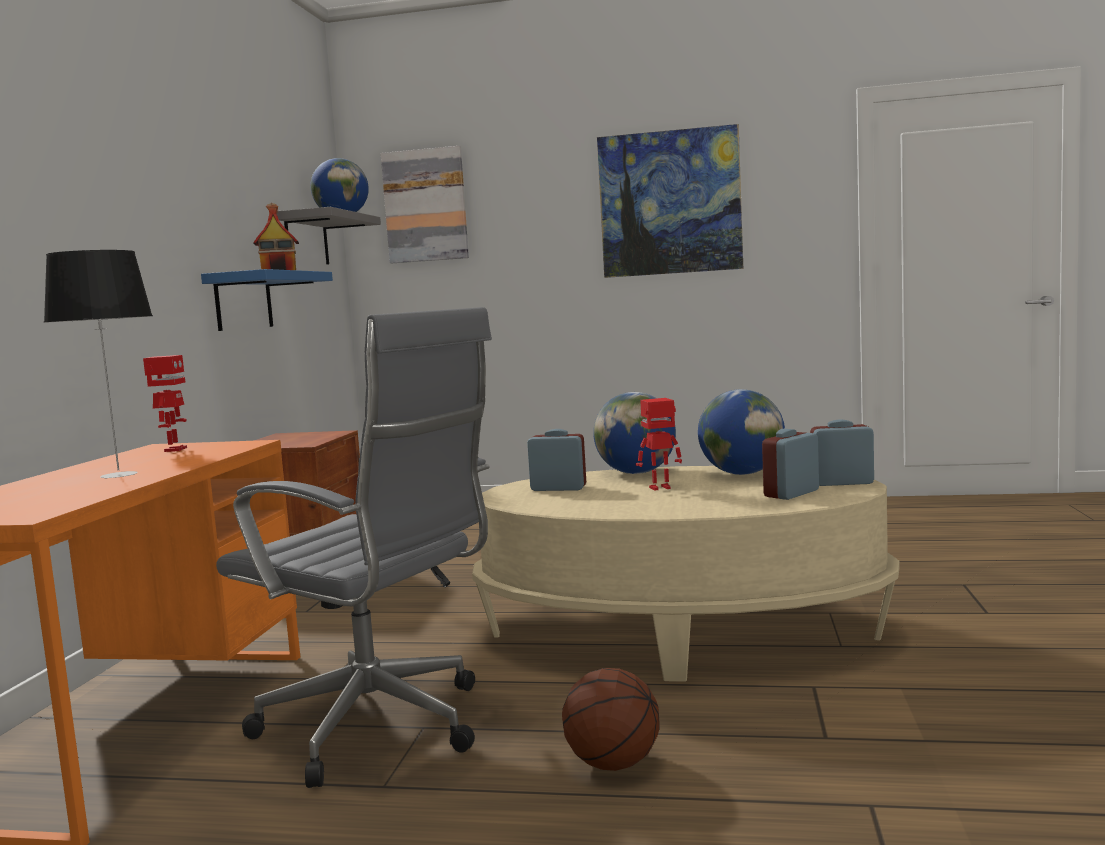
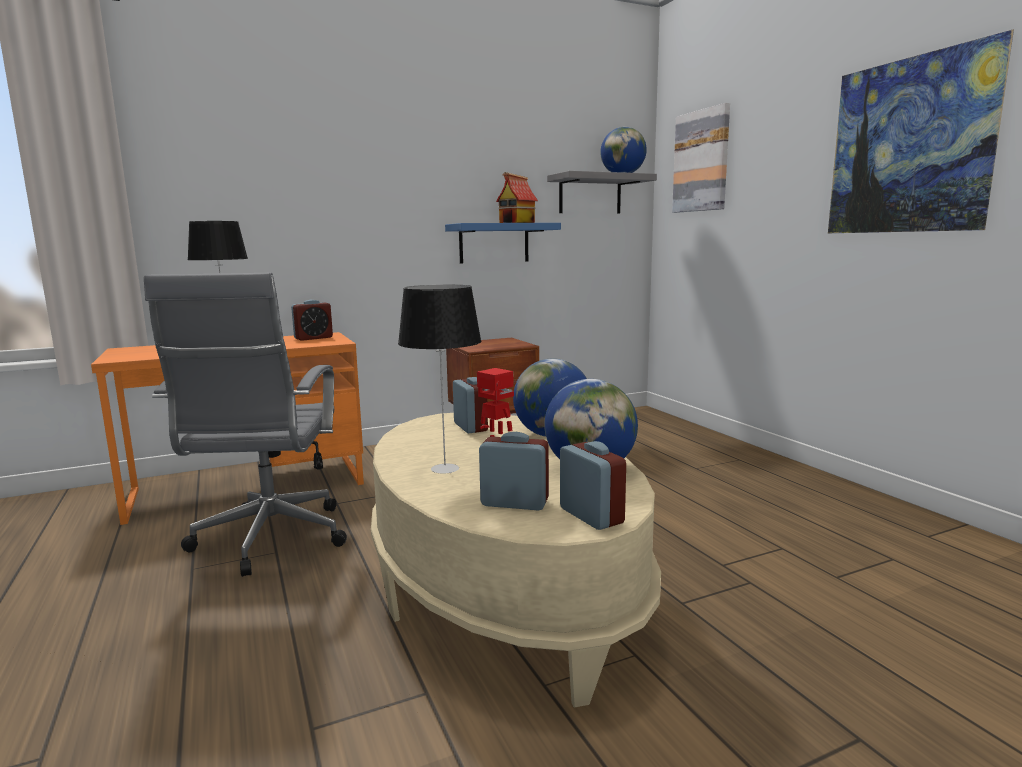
camera: 55 degrees right, 5 degrees up
(174, 450) = (313, 338): toy robot -> alarm clock
(612, 763) = (236, 634): basketball -> none
(674, 502) = (444, 468): none -> table lamp

